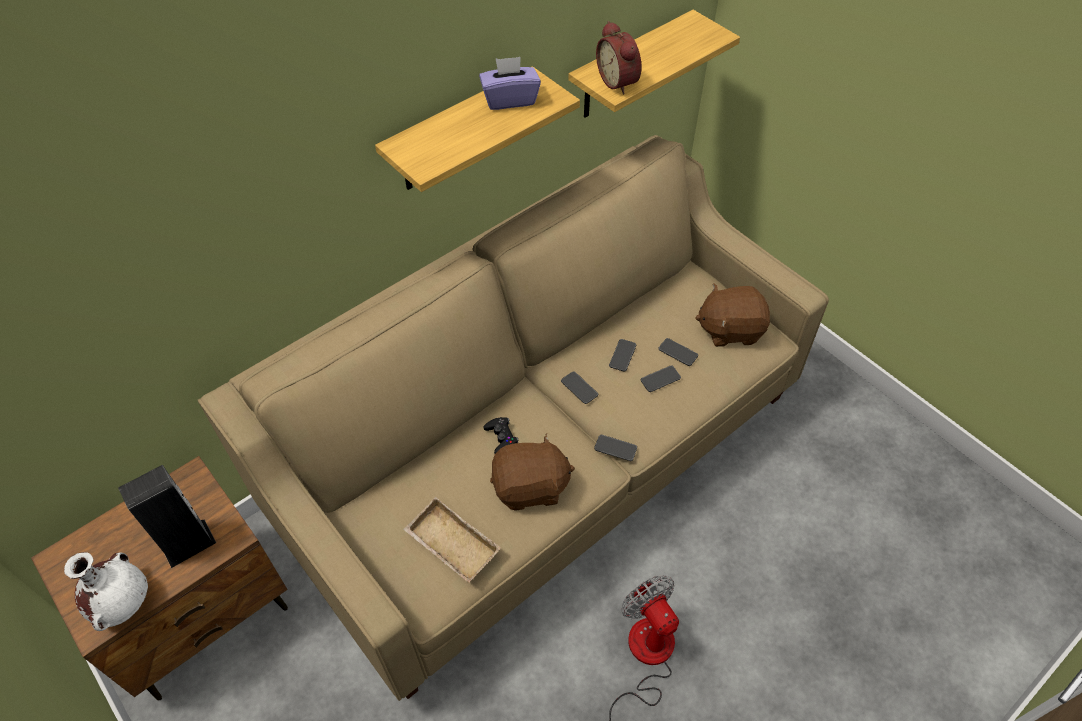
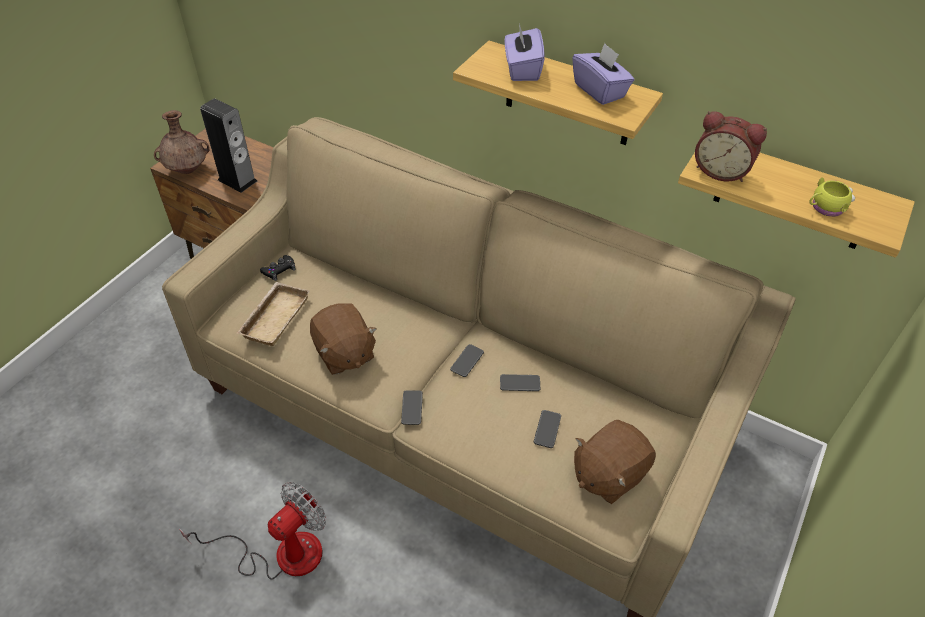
camera: 70 degrees right, 5 degrees down
(124, 603) = (188, 170): white vase -> brown vase
(445, 136) = (522, 69): none -> purple tissue box
(501, 437) = (388, 319): black game controller -> black game controller (279, 270)
(619, 81) = (721, 170): alarm clock -> alarm clock turned 105 degrees counterclockwise
(660, 379) = (505, 421): phone -> none
(685, 50) = (825, 208): none -> yellow mug
(730, 329) = (608, 474): brown plush toy -> brown plush toy turned 105 degrees counterclockwise

